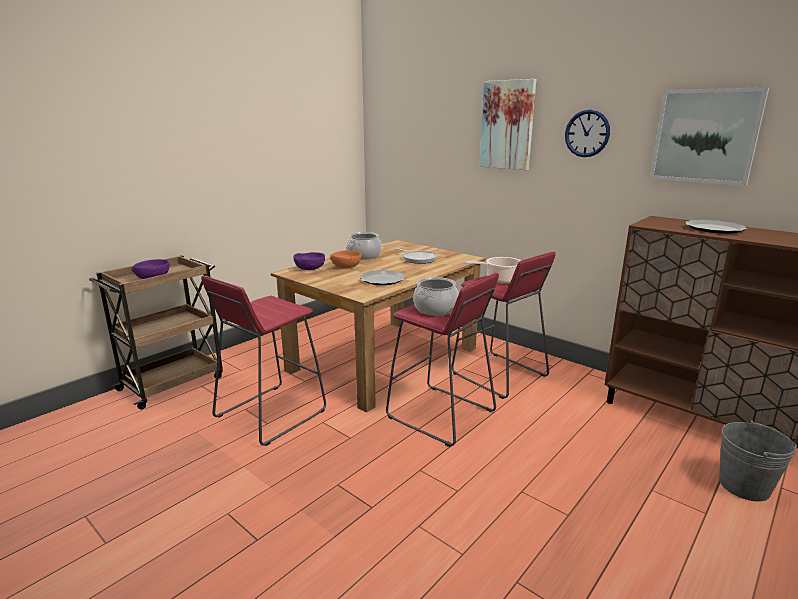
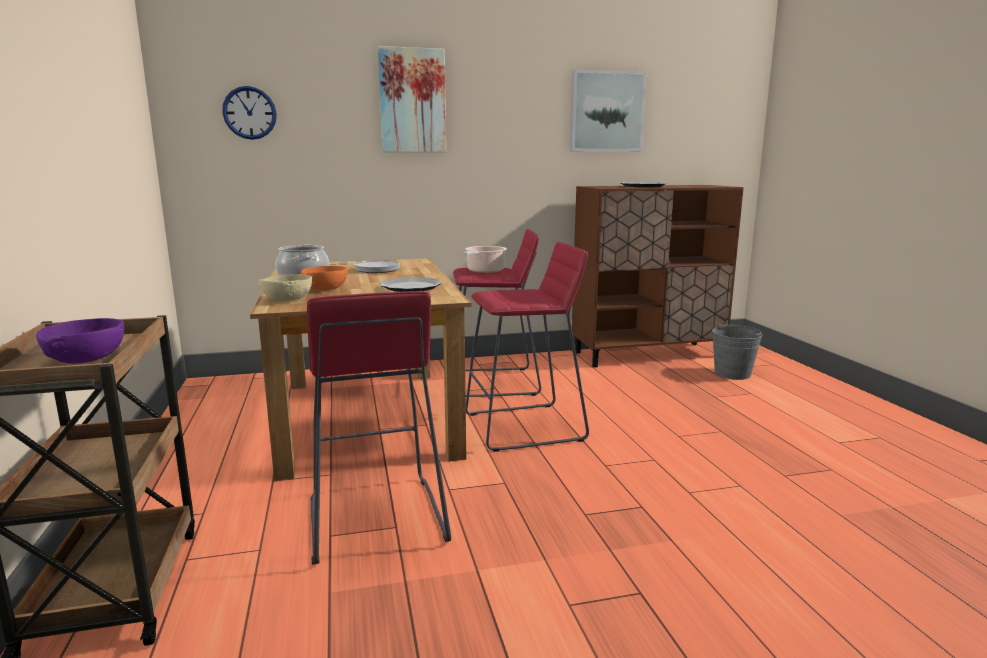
camera: 55 degrees left, 5 degrees down
(310, 268) = (287, 299): purple bowl -> beige bowl
(435, 309) = (518, 296): cooking pot -> none
(587, 133) = (506, 110): wall clock -> wall clock (249, 113)

